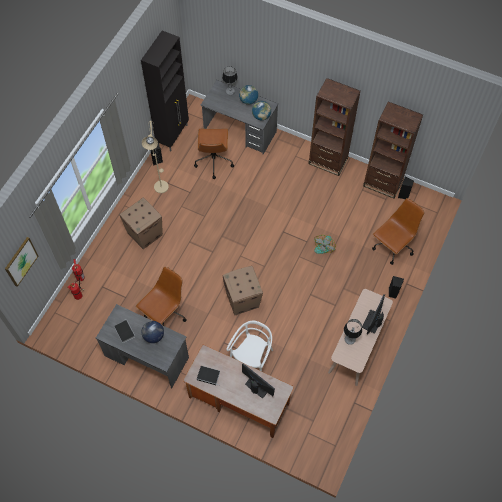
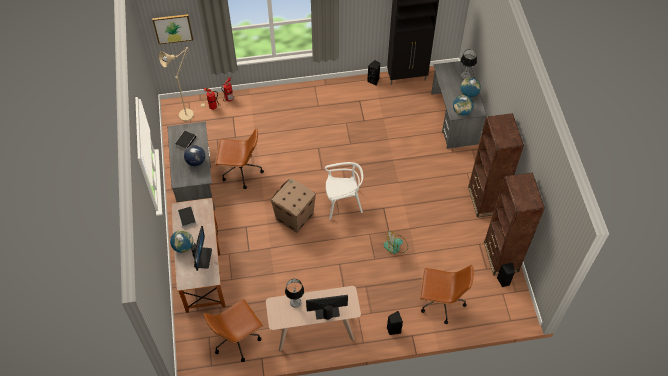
camera: 55 degrees right, 5 degrees down
(145, 233) = (301, 115): cardboard box -> none
(160, 184) = (354, 97): beige floor lamp -> beige floor lamp (188, 113)
(214, 161) = (407, 118): brown office chair -> brown office chair (237, 339)
(235, 395) = (183, 246): none -> globe
(252, 359) = (246, 255): white chair -> white chair (343, 203)

